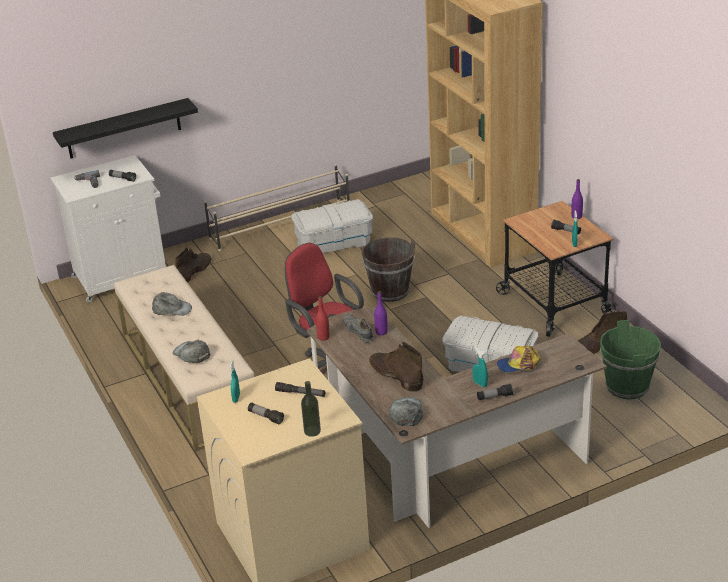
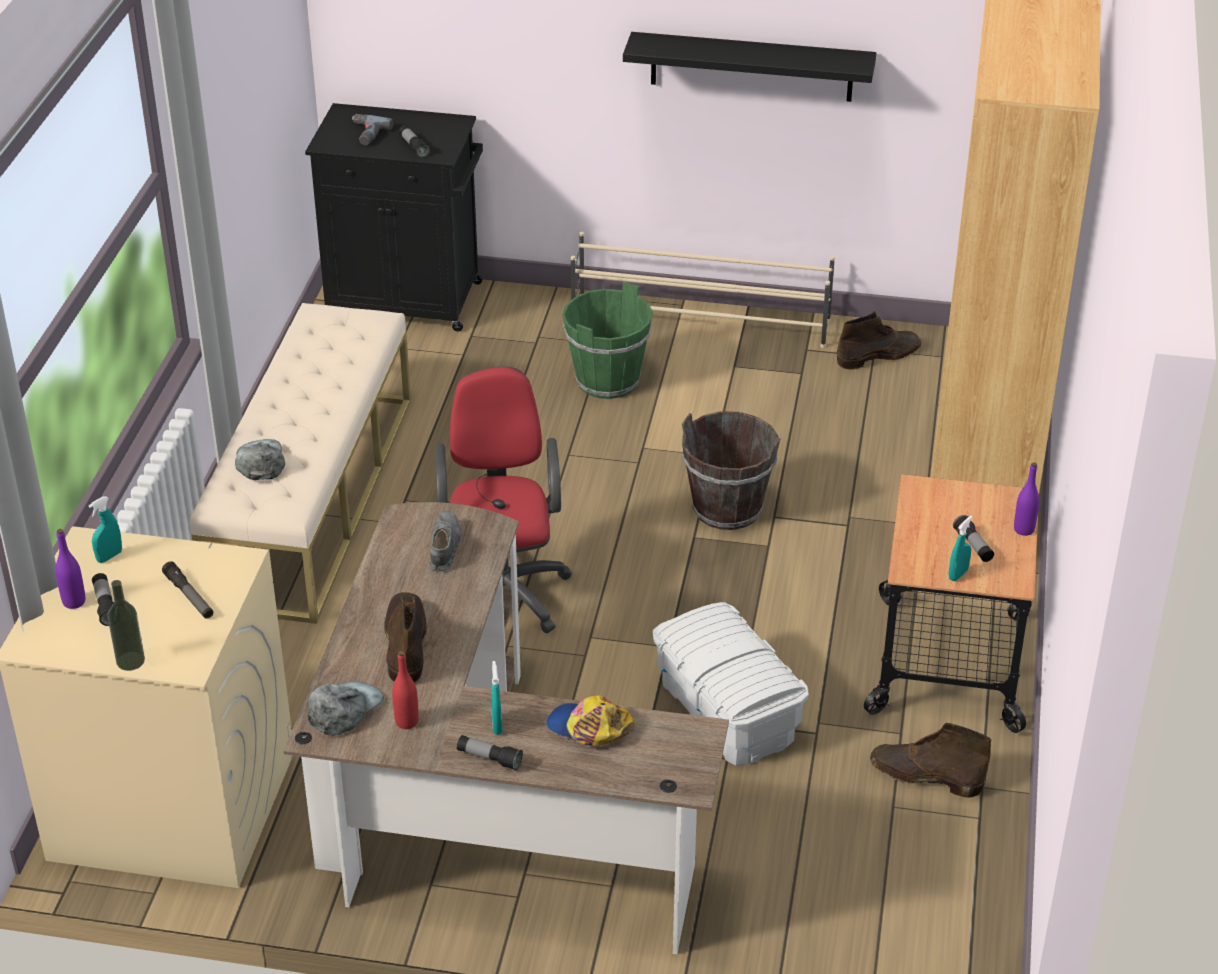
camera: 35 degrees right, 5 degrees up
(123, 129) = (464, 68): black shelf -> black shelf (751, 67)
(123, 277) = (406, 300): white cabinet -> black cabinet
(172, 309) = (316, 380): grey cap -> none
(193, 271) = (503, 337): brown boot -> brown boot (879, 355)
(323, 337) = (390, 529): red bottle -> red bottle (406, 721)
(334, 242) = (741, 387): white storage box -> none
(381, 332) = (473, 564): purple bottle -> purple bottle (74, 602)
(626, 386) = (889, 867): green bucket -> green bucket (607, 380)

